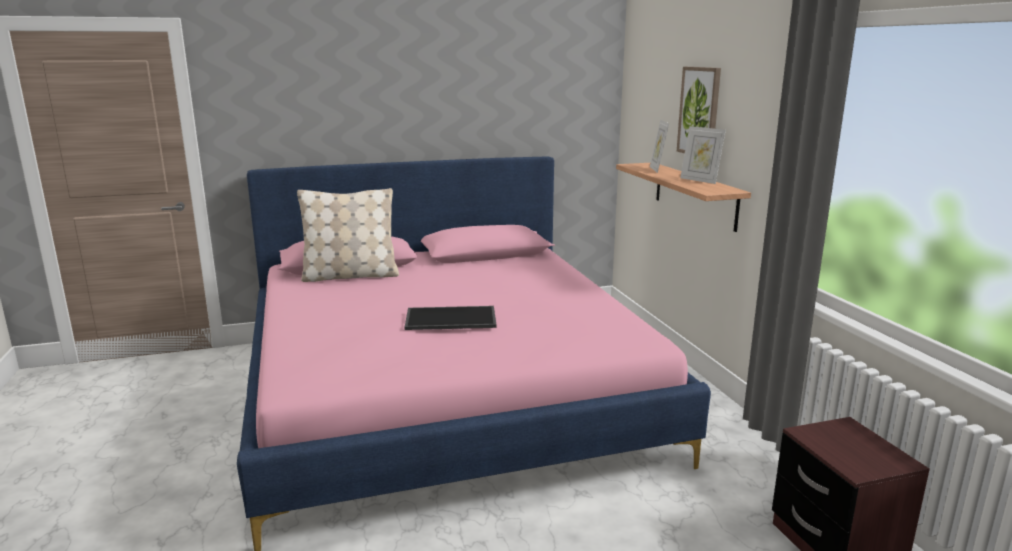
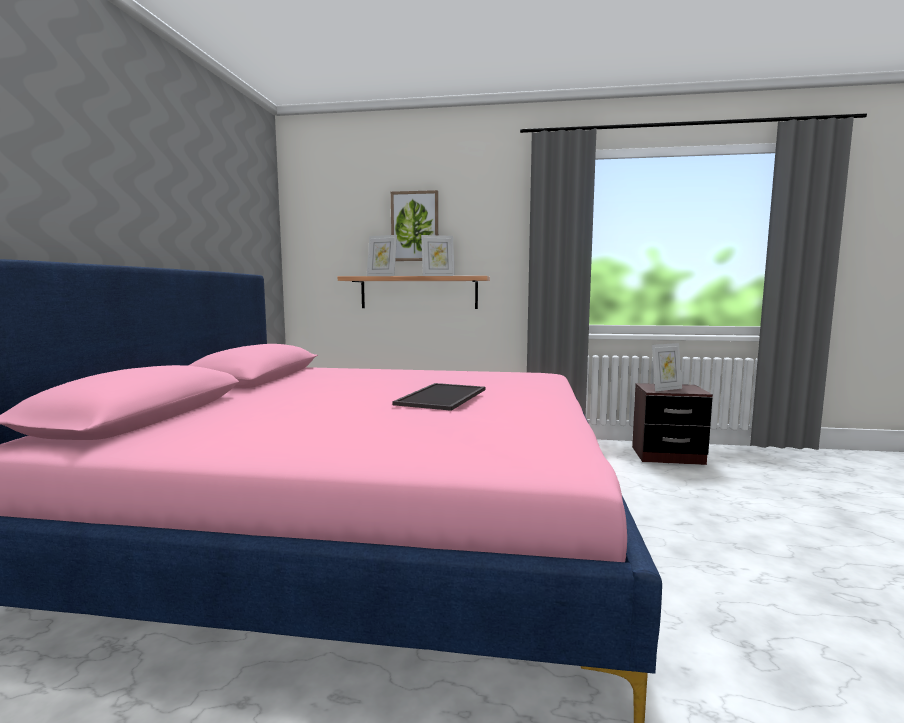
camera: 65 degrees left, 10 degrees down
(350, 276) = (193, 417): beige pillow -> none
(834, 442) = (665, 389): none -> picture frame

